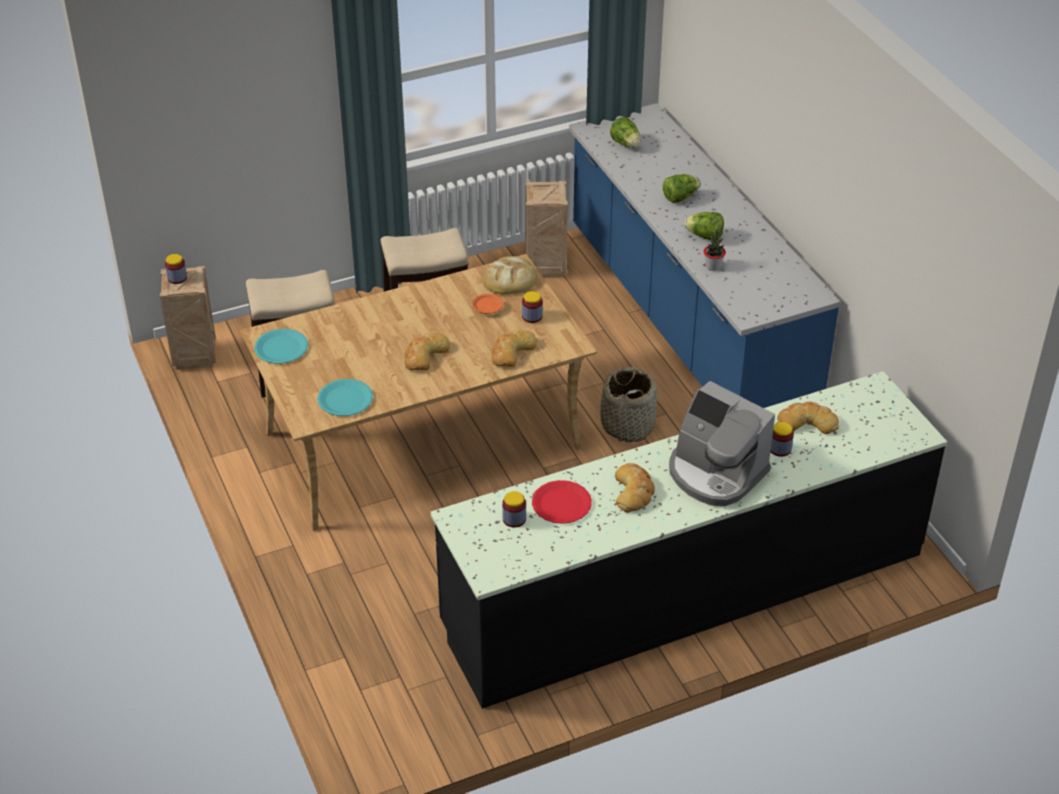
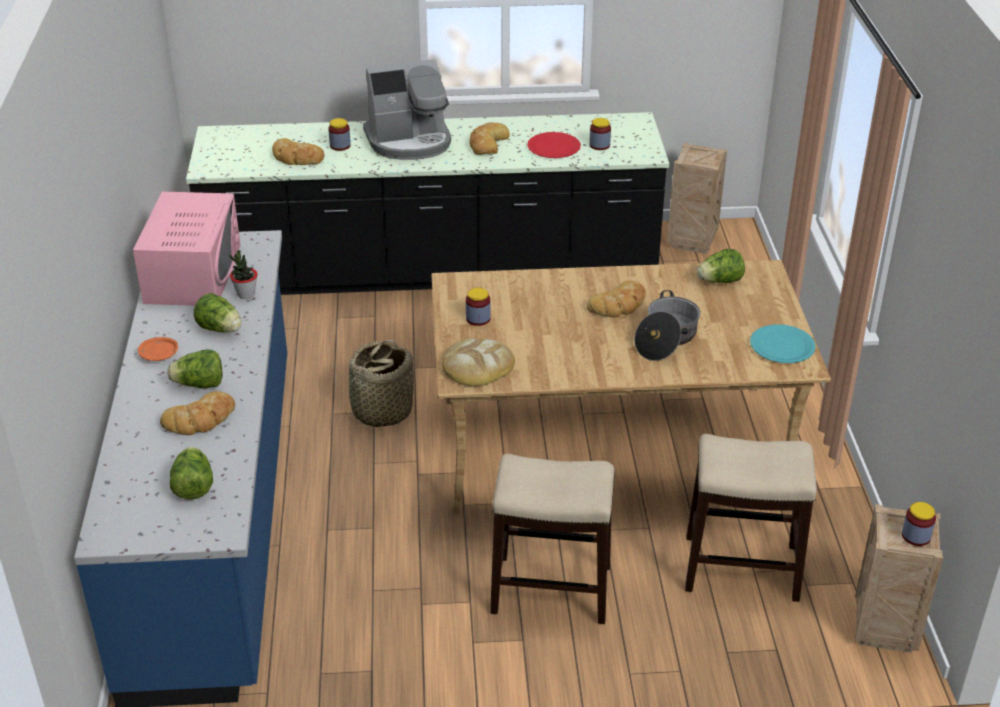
camera: 160 degrees left, 5 degrees down
(345, 399) = (720, 281): turquoise plate -> lettuce
(375, 332) = (666, 339): none -> cooking pot
(487, 308) = (524, 338): orange plate -> orange plate (159, 355)
(511, 352) = (523, 289): bread -> bread (200, 419)
(544, 266) = (338, 650): crate -> crate (693, 242)
(715, 473) = (409, 141): coffee machine -> coffee machine turned 105 degrees clockwise
(770, 274) = (193, 273): none -> pink microwave

